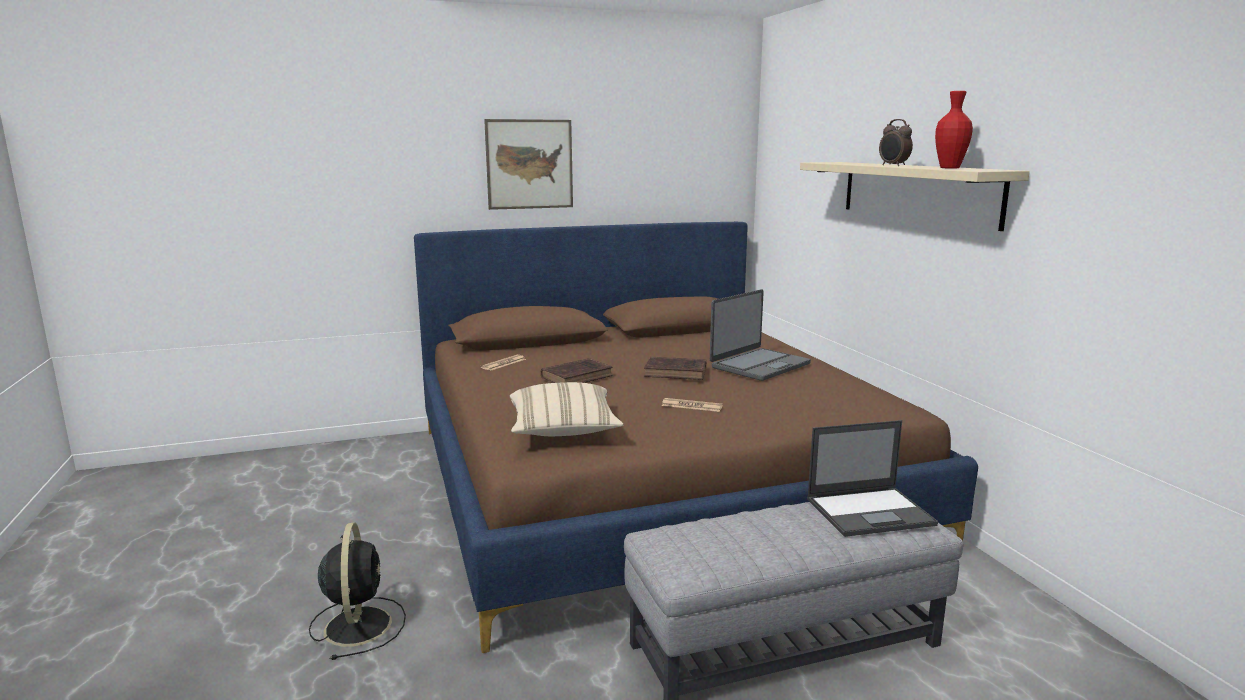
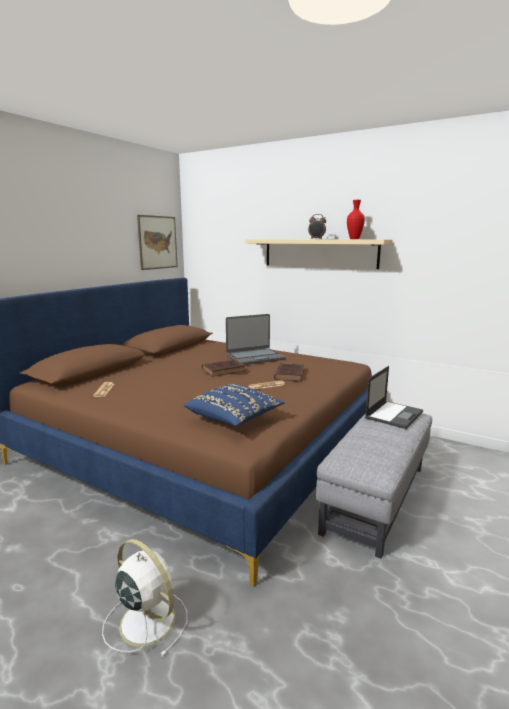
camera: 40 degrees left, 0 degrees up
(358, 624) = (145, 620): black fan -> white fan
(529, 164) = (57, 242): picture -> picture (158, 242)
(563, 430) = (234, 418): beige pillow -> blue pillow
(578, 376) = (174, 385): brown book -> brown book (289, 374)
(759, 365) = (255, 357): laptop -> laptop turned 60 degrees clockwise

